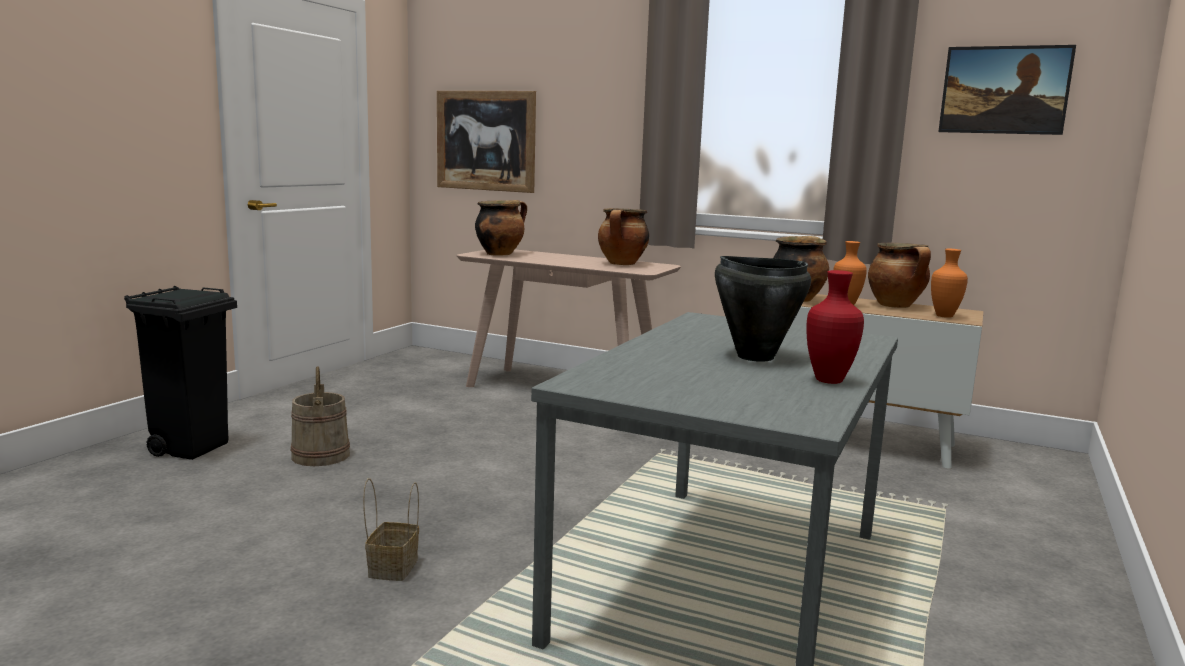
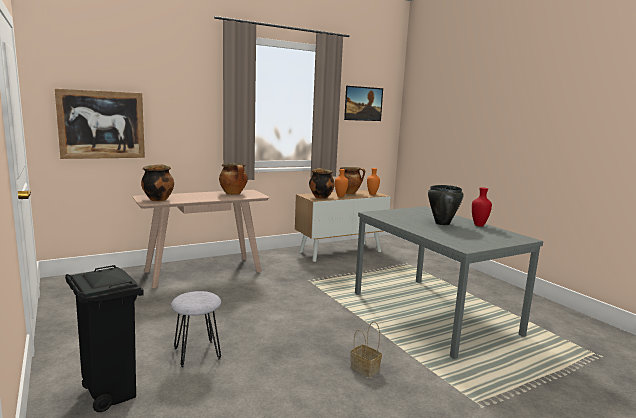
camera: 55 degrees left, 0 degrees up
(320, 455) = (196, 353): beige bucket -> grey stool

